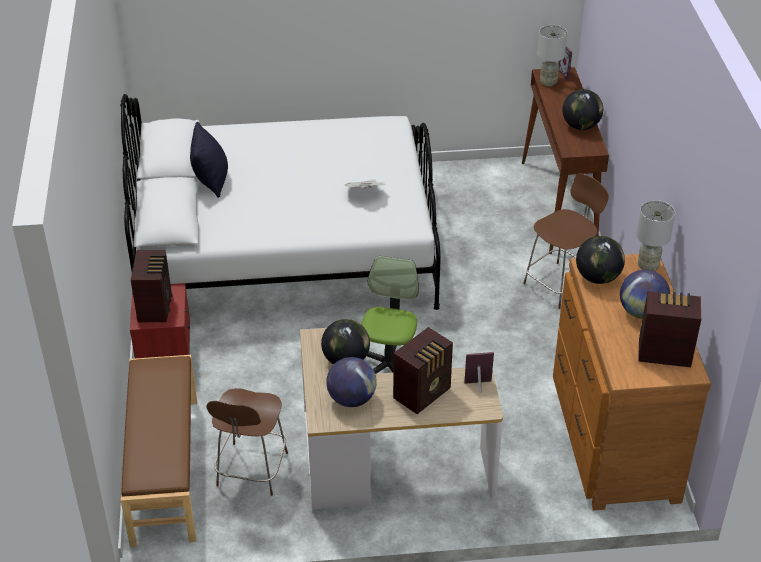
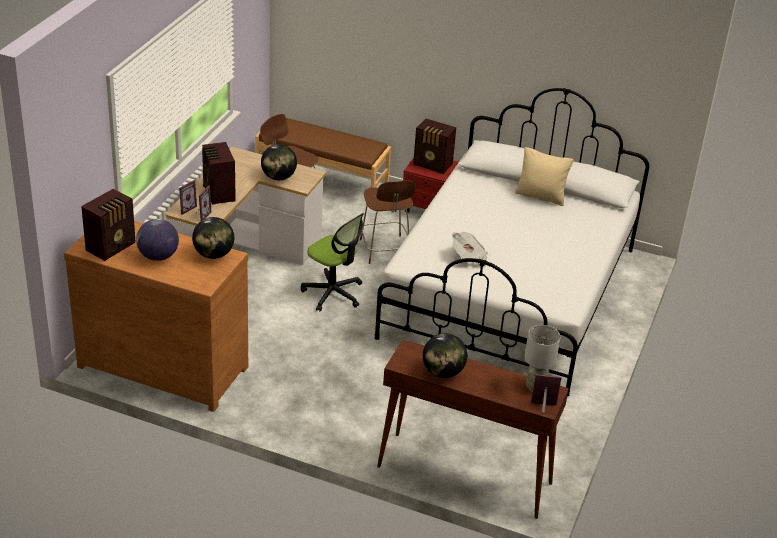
camera: 115 degrees right, 5 degrees down
(211, 181) = (540, 196): black pillow -> beige pillow
(351, 399) = (242, 168): globe -> none
(477, 406) = (185, 208): none -> picture frame
(560, 284) = (351, 421): brown chair -> brown chair (385, 251)
(648, 267) = (199, 283): grey table lamp -> none

